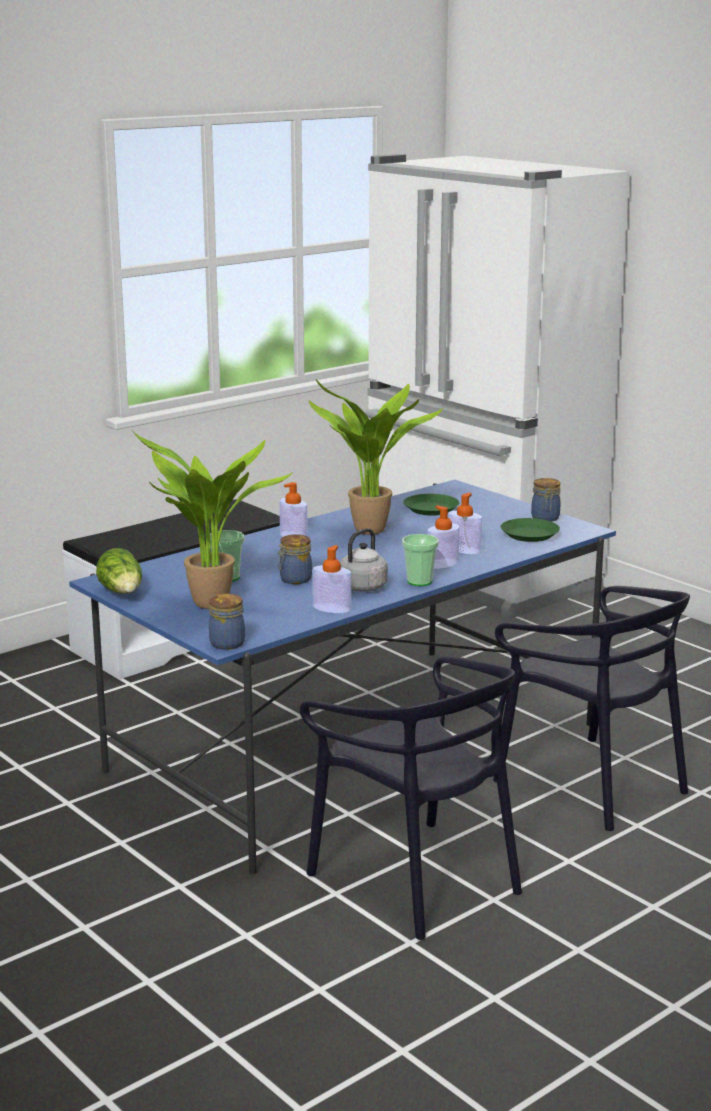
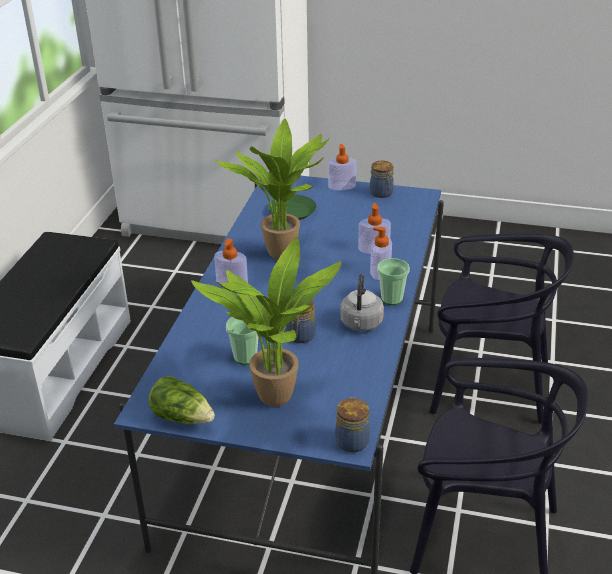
camera: 35 degrees left, 15 degrees up
(331, 608) = (372, 359): soap dispenser -> soap dispenser (342, 186)
(529, 535) = (395, 215): green plate -> none

